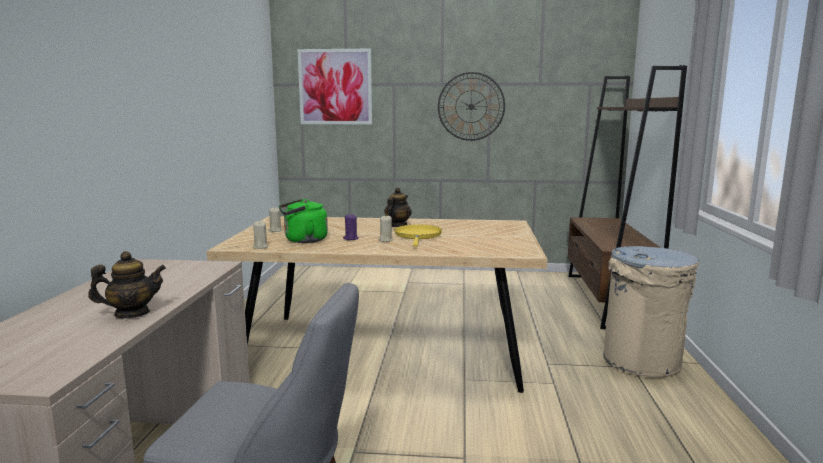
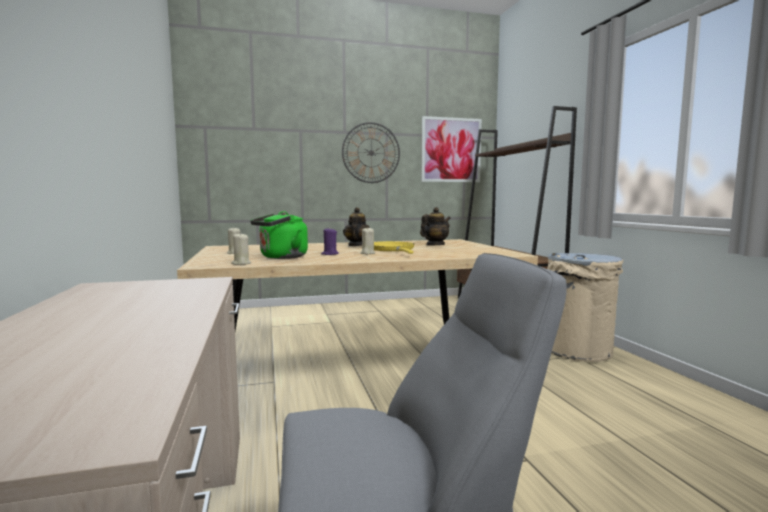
camera: 20 degrees left, 5 degrees down
(132, 314) = (158, 330): teapot -> teapot (435, 245)
(335, 87) = (242, 130): picture -> picture (451, 150)

